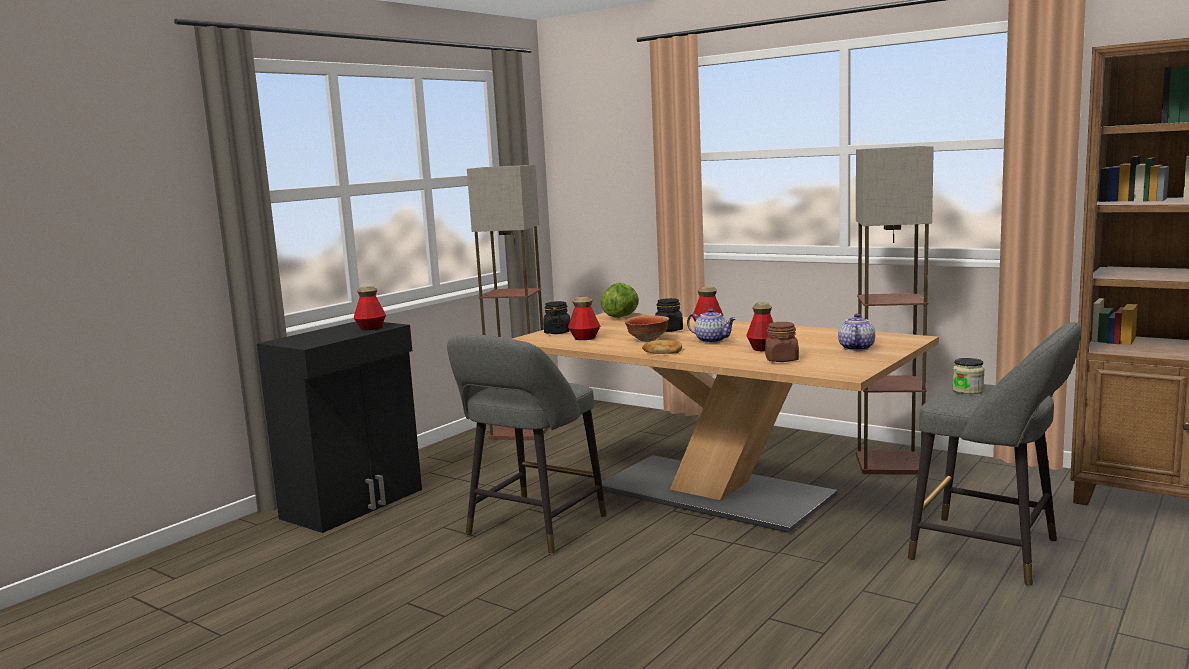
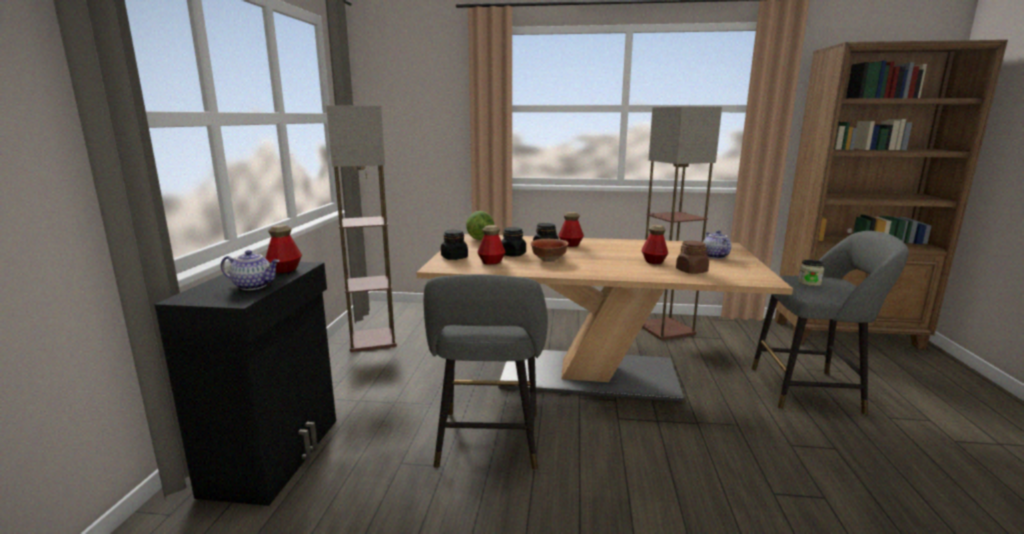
camera: 30 degrees left, 5 degrees up
(621, 333) = (512, 254): none -> black jar
(662, 351) = (584, 270): bread -> none
(712, 340) = (600, 257): teapot -> teapot (254, 286)

